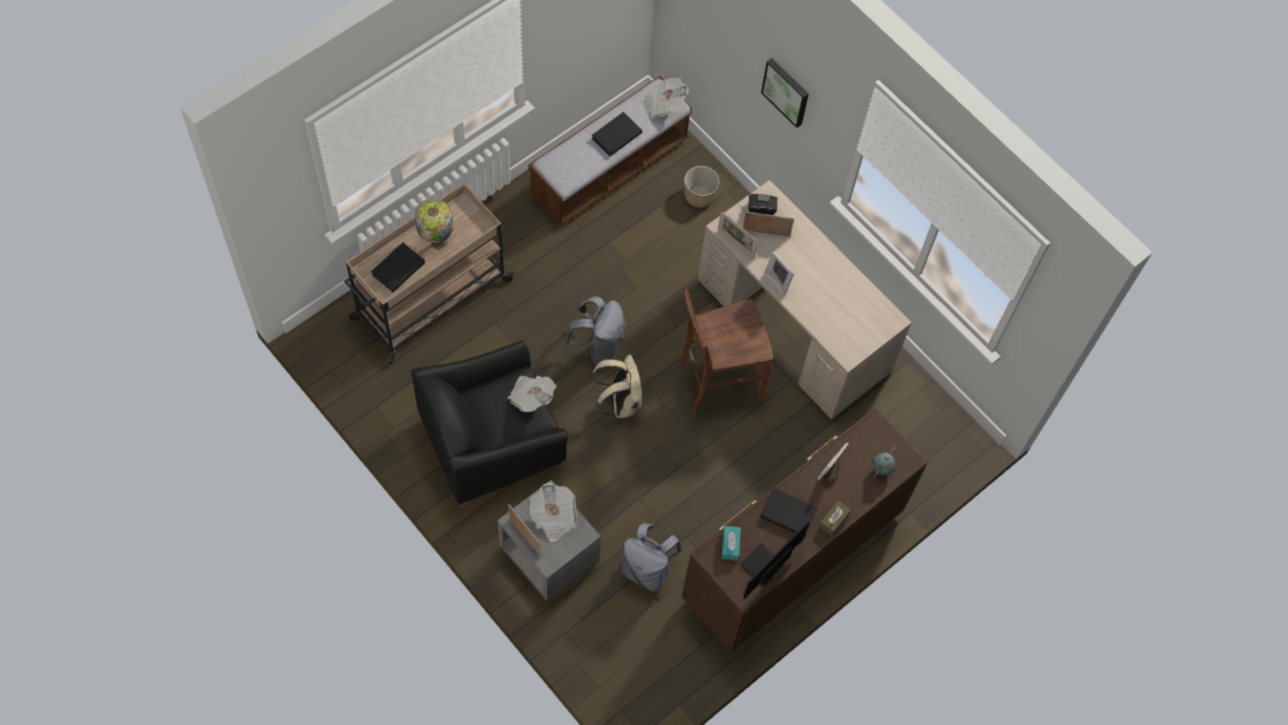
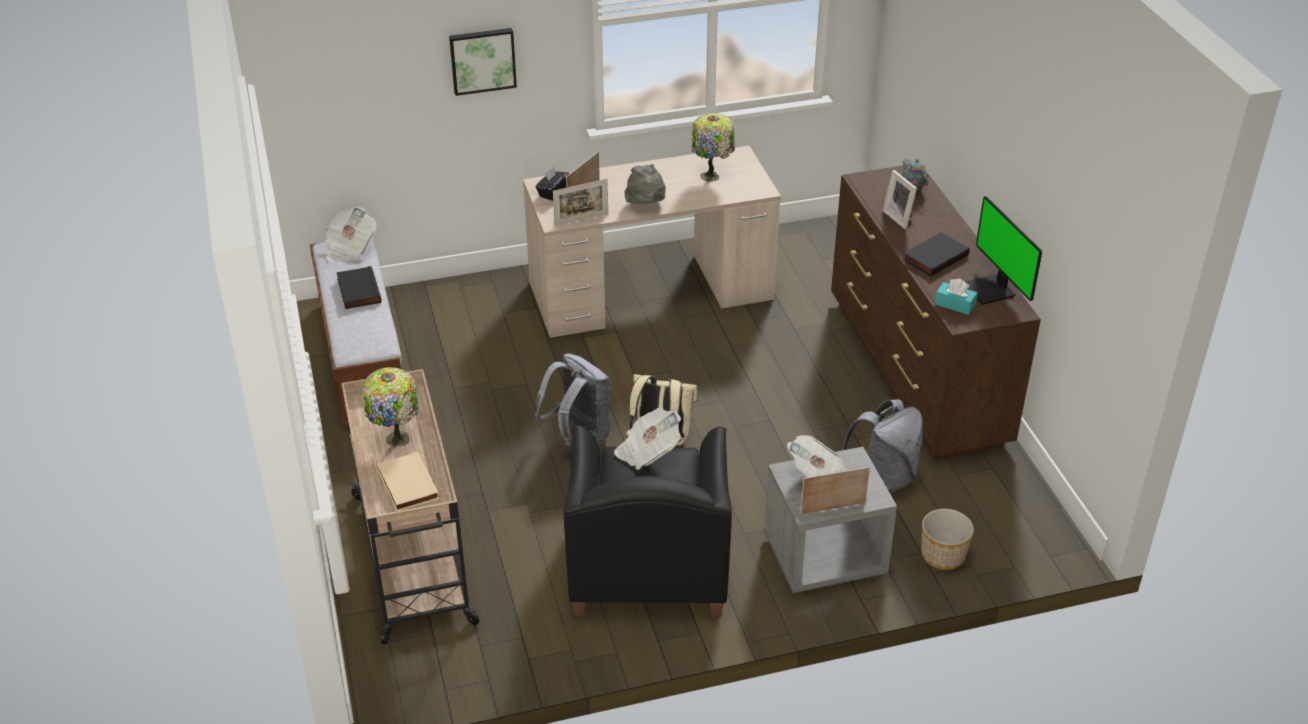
camera: 60 degrees left, 25 degrees down
(397, 268) = (406, 485): black book -> beige book
(700, 195) = (450, 306): planter -> planter (942, 555)
(717, 379) = (679, 360): brown chair -> none
(779, 281) = (646, 206): picture frame -> grey hat
(833, 520) = (957, 232): brown tissue box -> none
(847, 311) = (711, 177): none -> table lamp

